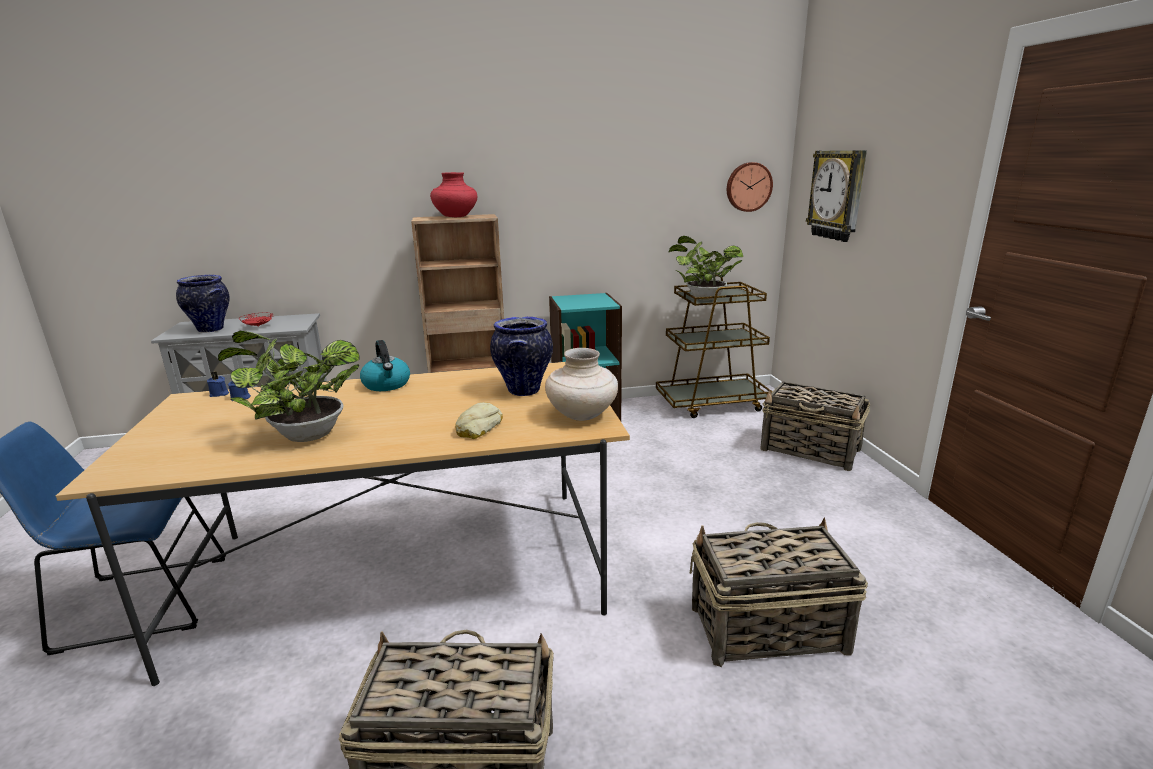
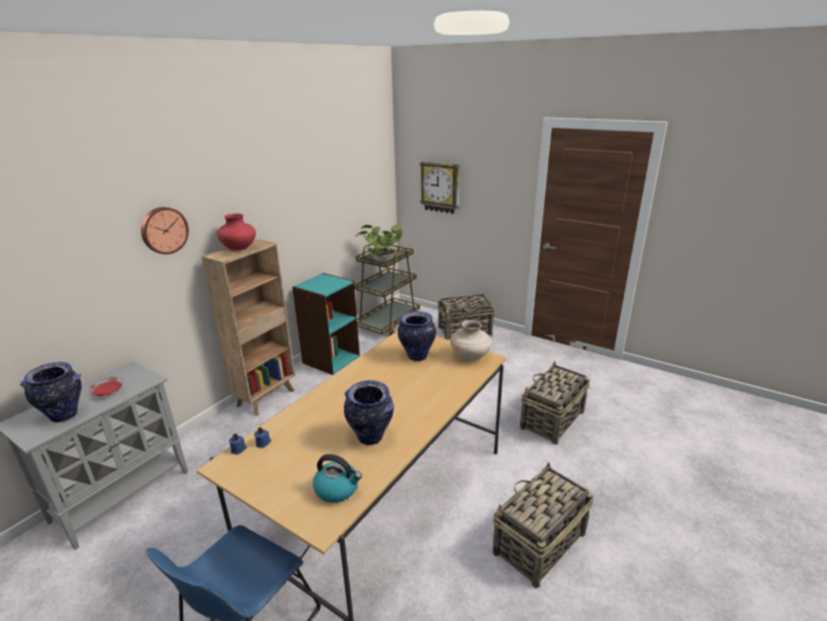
camera: 45 degrees left, 5 degrees up
(304, 435) = (371, 437): potted plant -> vase
(387, 385) = (337, 388): kettle -> kettle (337, 489)
(477, 427) = (442, 386): bread -> none
(748, 187) = (379, 184): wall clock -> wall clock (163, 230)

